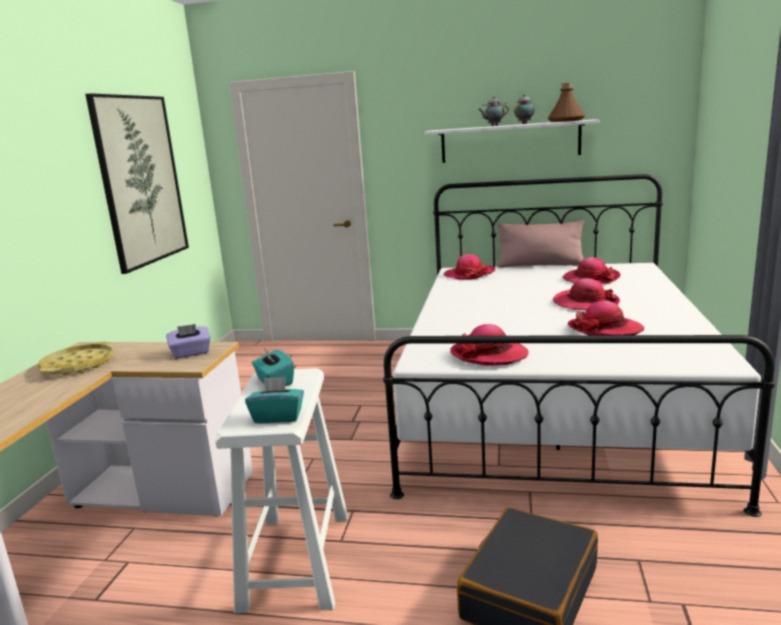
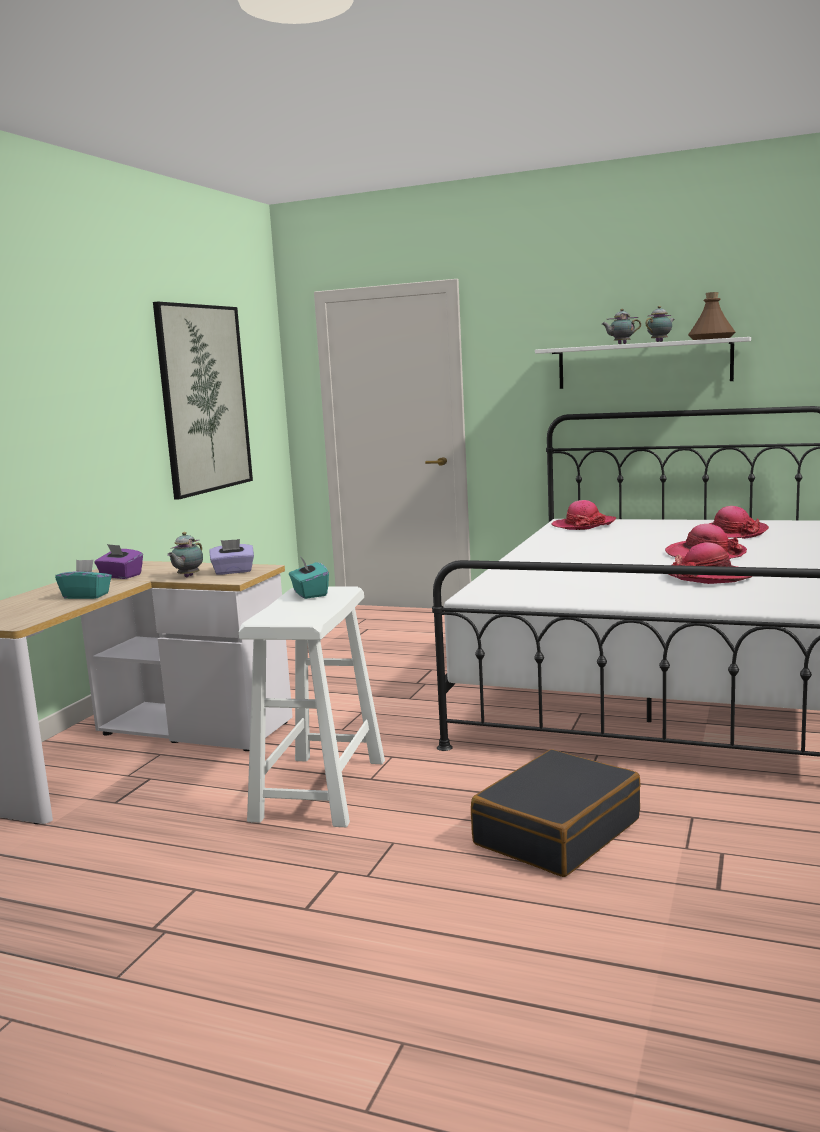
camera: 10 degrees right, 5 degrees down
(79, 365) = (120, 576): yellow tray -> purple tissue box
(147, 363) = (187, 577): none -> teapot
(278, 417) = (302, 616): turquoise tissue box -> turquoise tissue box (86, 596)
(489, 355) = (557, 592): hat -> none
(540, 265) = (678, 519): pink pillow -> none

